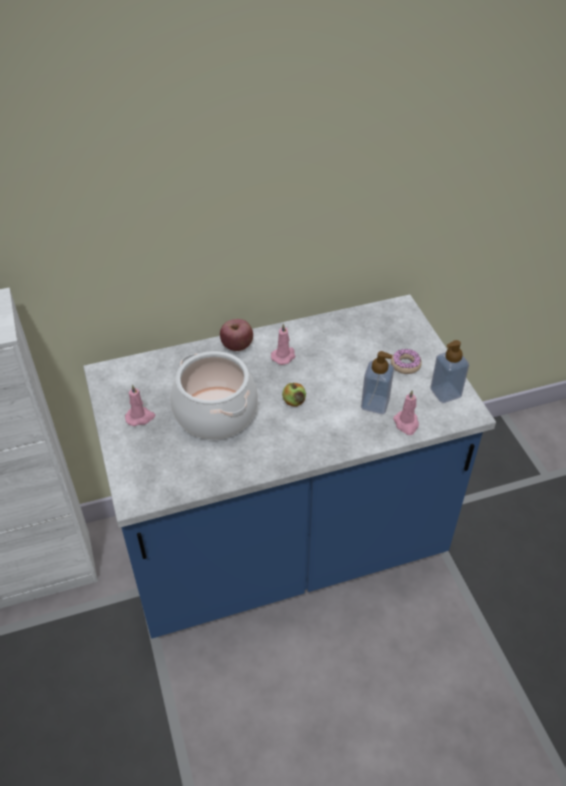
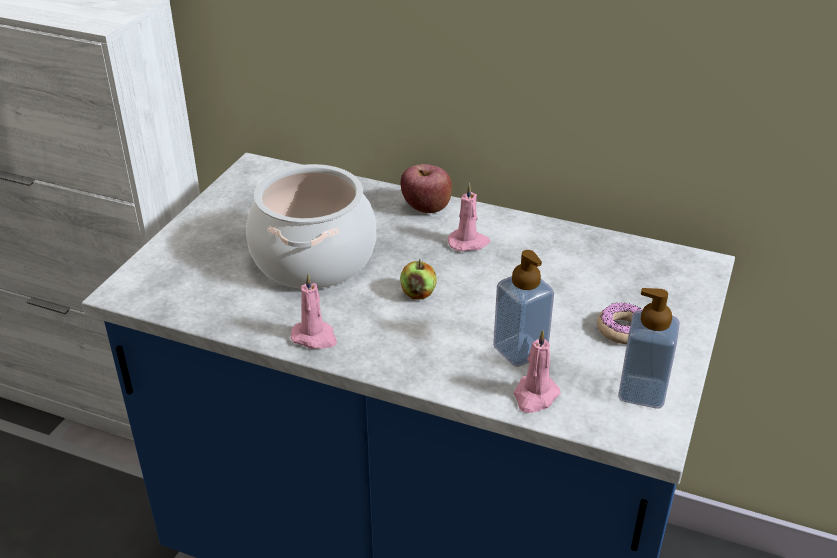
camera: 40 degrees right, 10 degrees down
(140, 417) = (233, 222): pink candle -> pink candle (315, 337)

